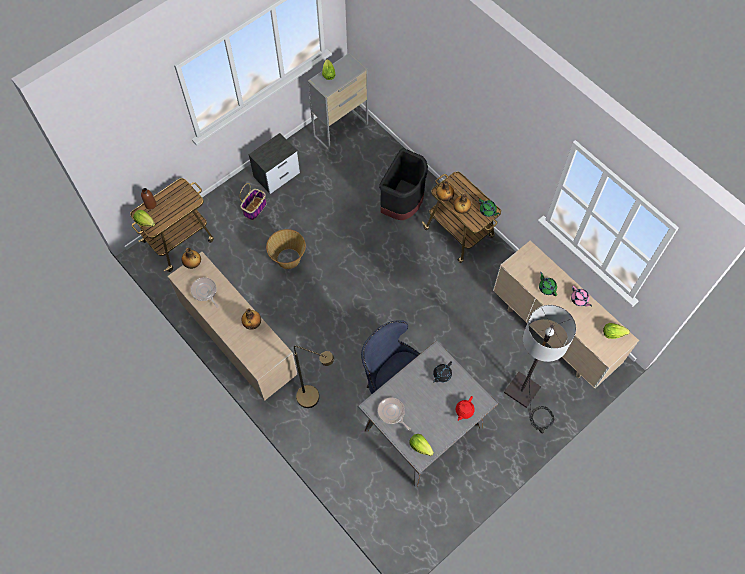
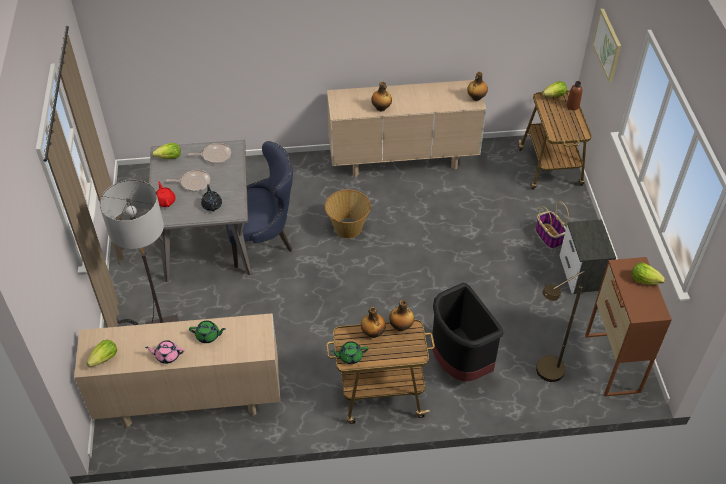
camera: 125 degrees right, 15 degrees down
(132, 146) = (608, 45): none -> picture
(205, 292) = (440, 94): frying pan -> frying pan (194, 183)
(288, 259) = (466, 233): basket -> basket (348, 227)
(314, 398) = (307, 183): brown floor lamp -> brown floor lamp (544, 374)
(342, 130) = (611, 364): grey cabinet -> brown cabinet

